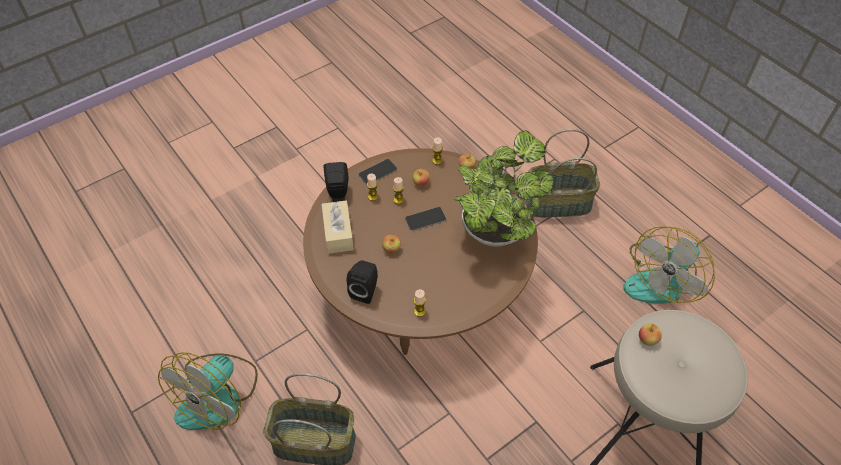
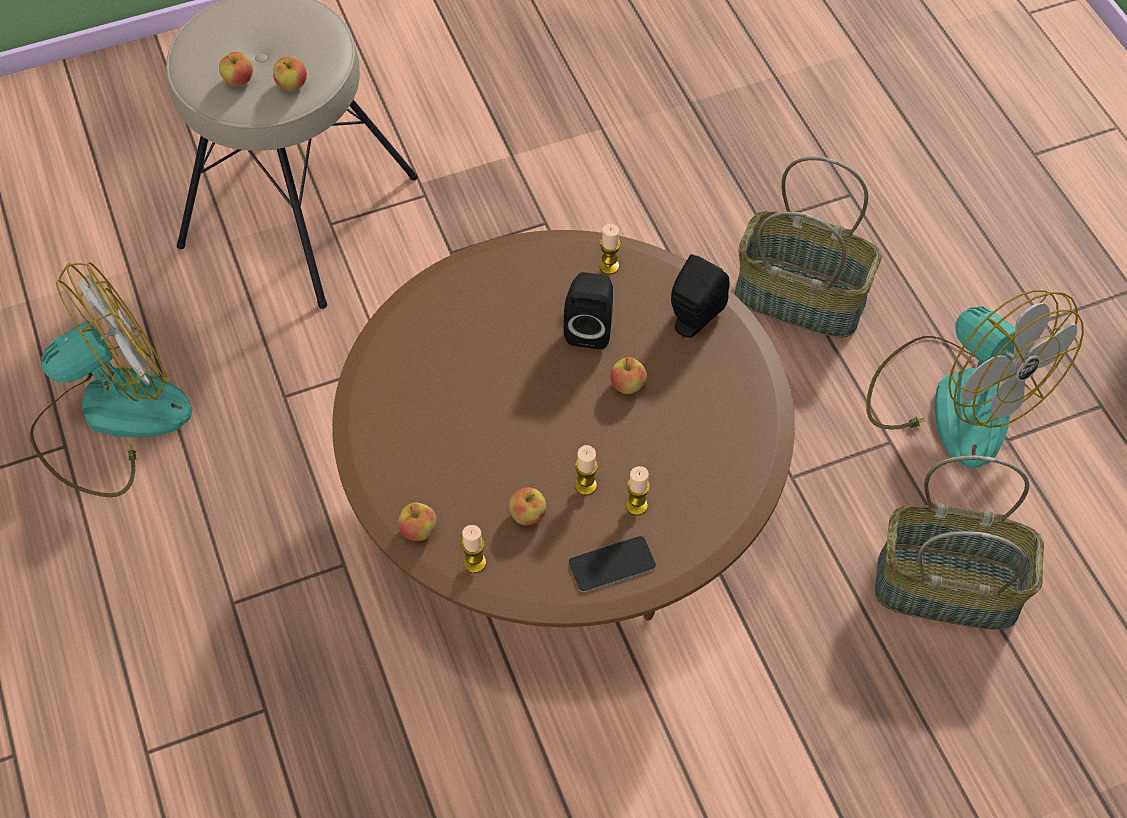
camera: 165 degrees left, 5 degrees up
(218, 396) = (954, 399): fan -> fan turned 105 degrees clockwise
(338, 195) = (708, 526): black speaker -> black speaker (590, 328)
(338, 233) = (722, 441): beige tissue box -> none
(425, 219) = (545, 431): phone -> none
(496, 229) = (418, 380): potted plant -> none
(557, 204) = (209, 626): basket -> basket (948, 586)
(681, 335) = (239, 80): none -> apple

